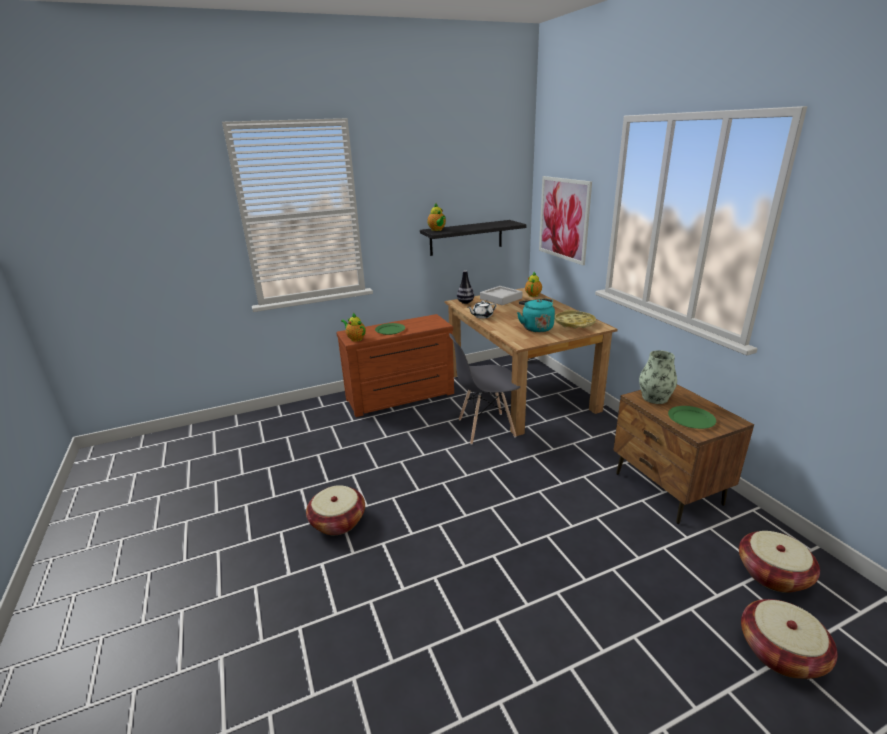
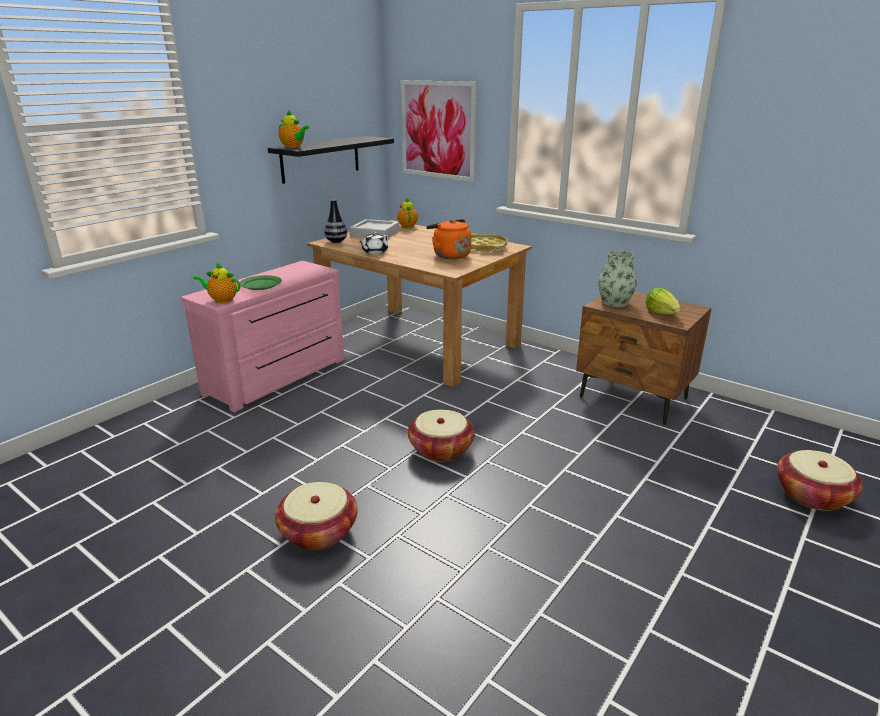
camera: 30 degrees left, 0 degrees up
(401, 397) = (279, 377): brown dresser -> pink dresser
(485, 428) = (413, 386): grey chair -> none
(536, 327) = (449, 255): turquoise kettle -> orange kettle
(691, 419) = (662, 313): green plate -> lettuce
(772, 574) = (762, 440): basket -> basket (441, 449)

